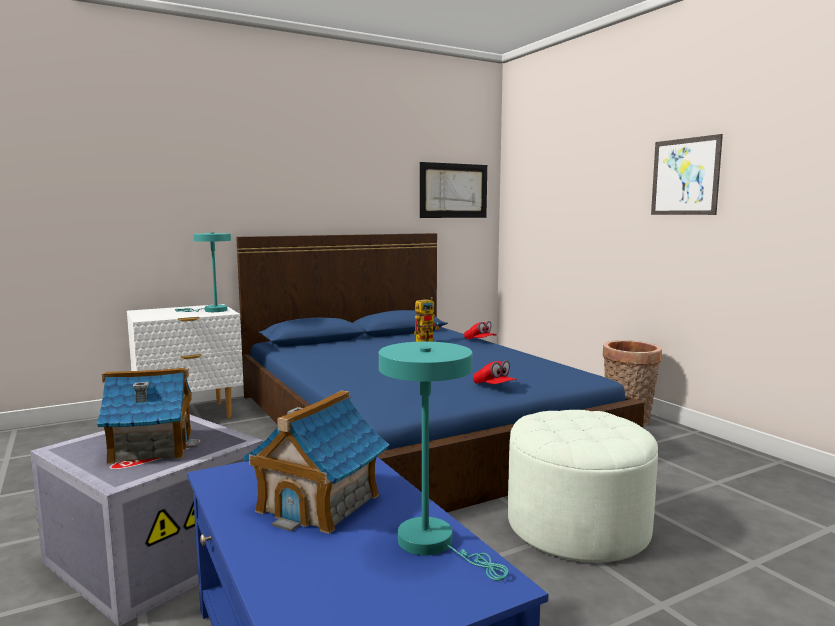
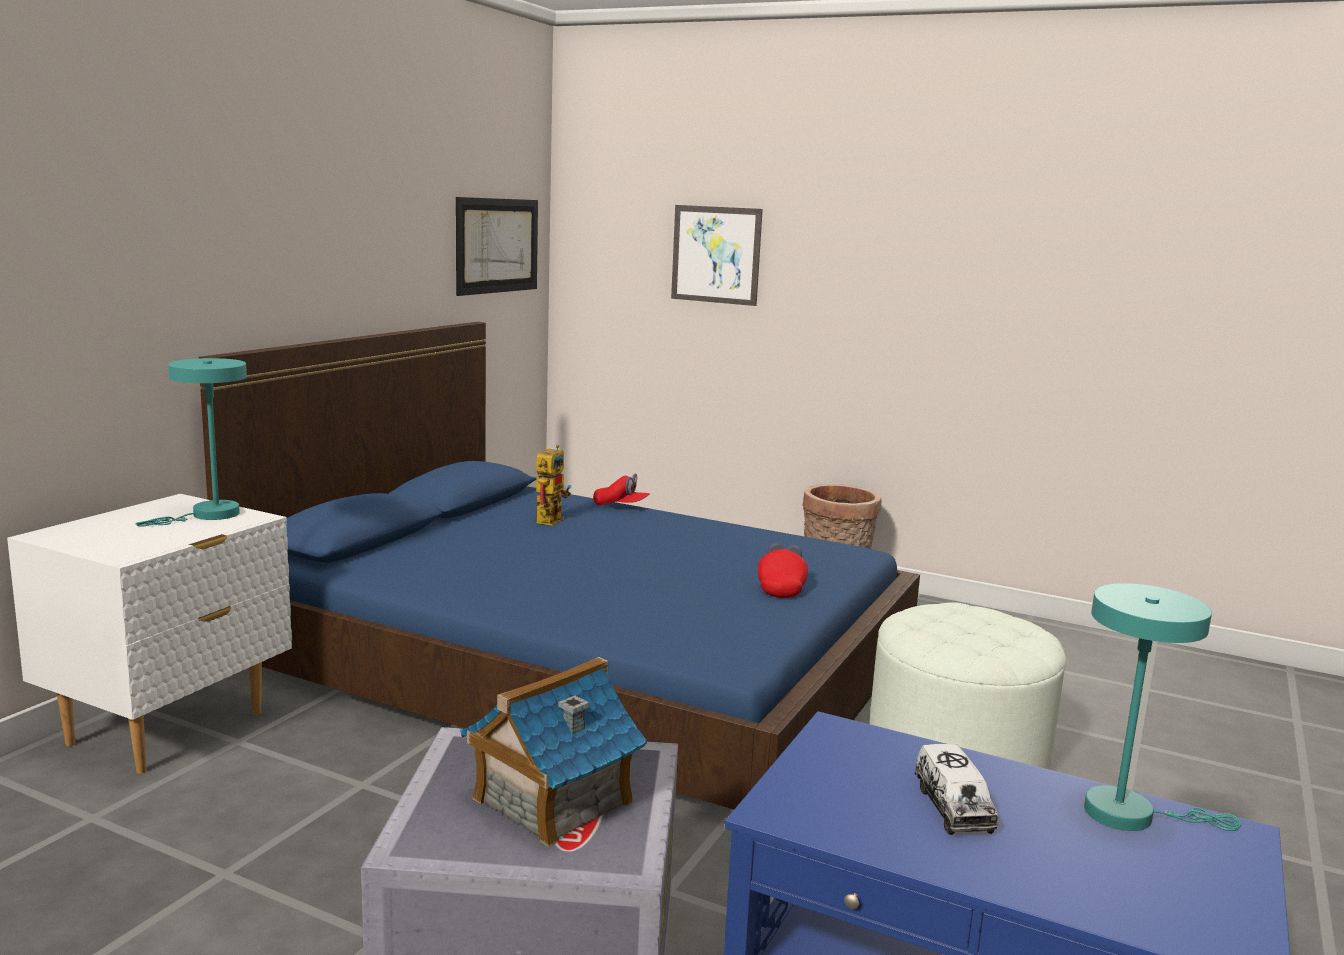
camera: 35 degrees left, 5 degrees up
(319, 503) = (953, 807): toy house -> toy truck
(494, 387) = (781, 587): red cap -> red cap turned 105 degrees counterclockwise
(685, 176) = (903, 261): picture -> picture (716, 254)

